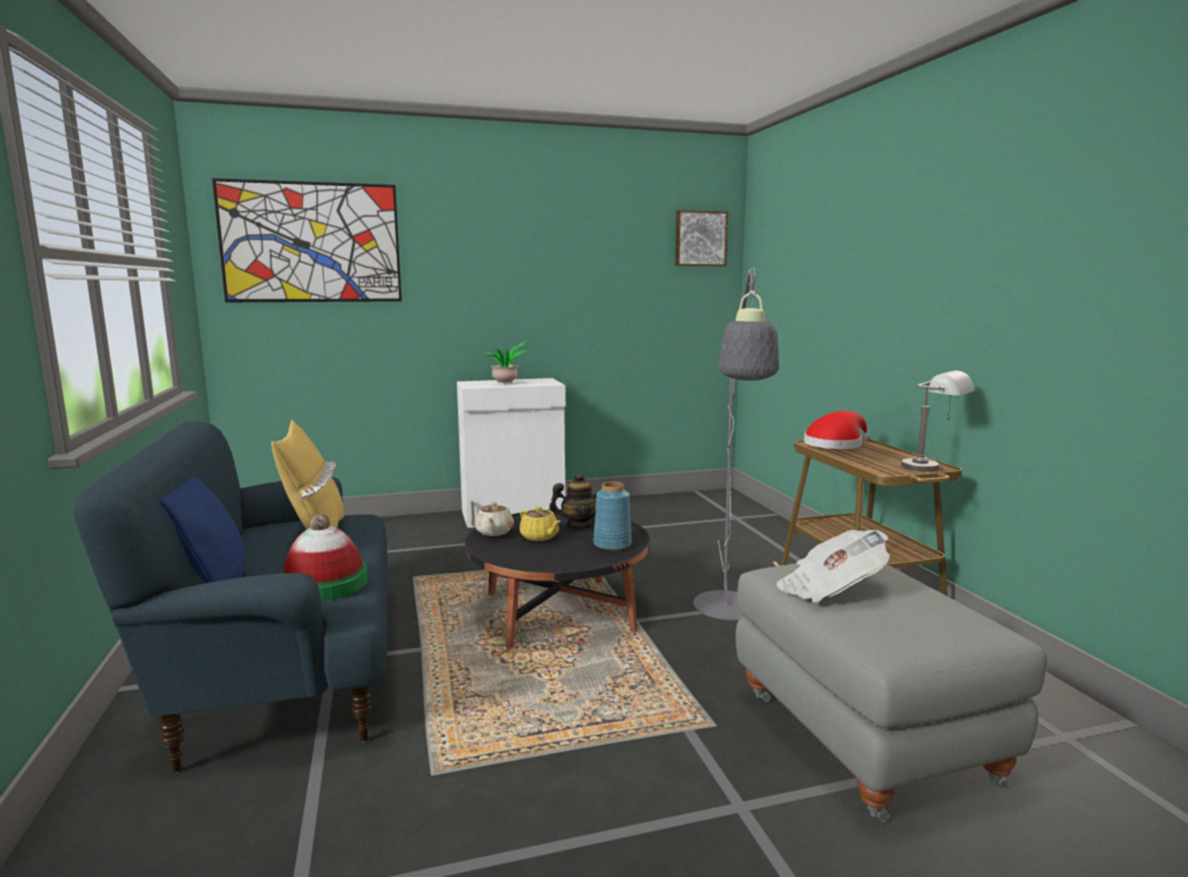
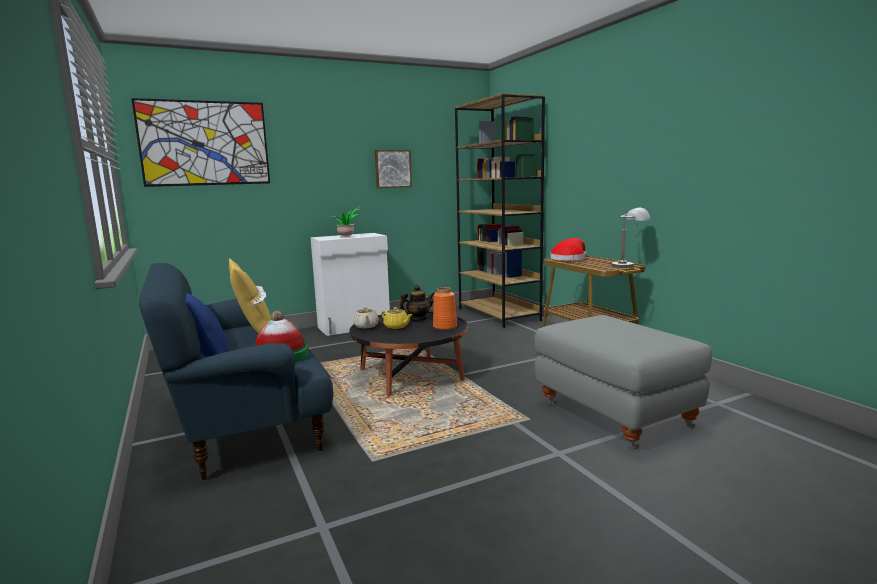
camera: 10 degrees left, 0 degrees up
(612, 544) = (445, 326): blue vase -> orange vase
(700, 239) = (463, 138): picture -> picture (392, 169)
(729, 613) = (516, 365): grey floor lamp -> none
(735, 513) = (499, 314): none -> brown bookcase
(830, 590) = (592, 330): newspaper -> none

